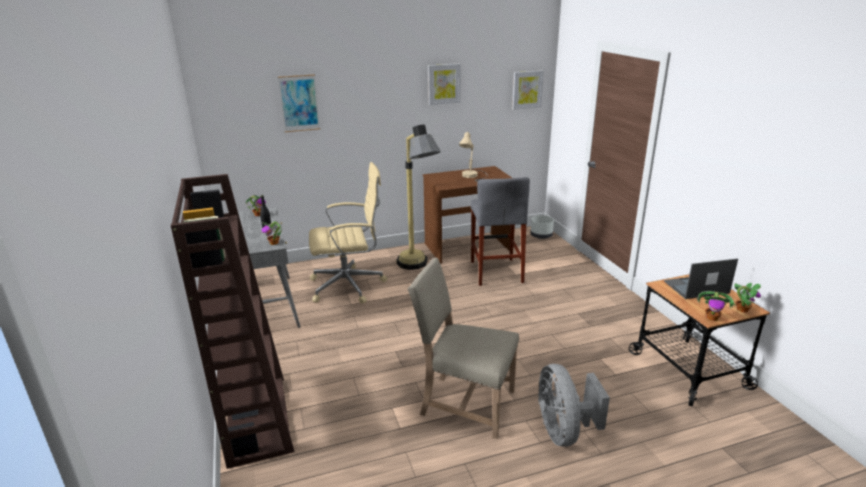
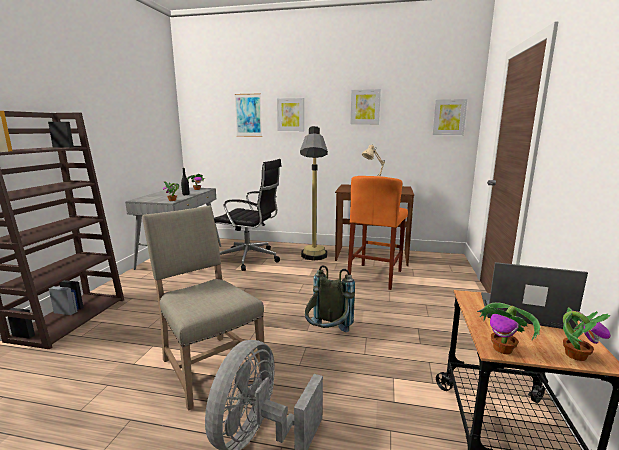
camera: 30 degrees right, 10 degrees down
(349, 286) = (250, 259): beige office chair -> black office chair
(356, 98) = (290, 114): none -> picture
(496, 271) = (375, 276): grey stool -> orange stool
(522, 343) = (327, 335): none -> grey backpack
(541, 235) = (451, 261): white planter -> none

